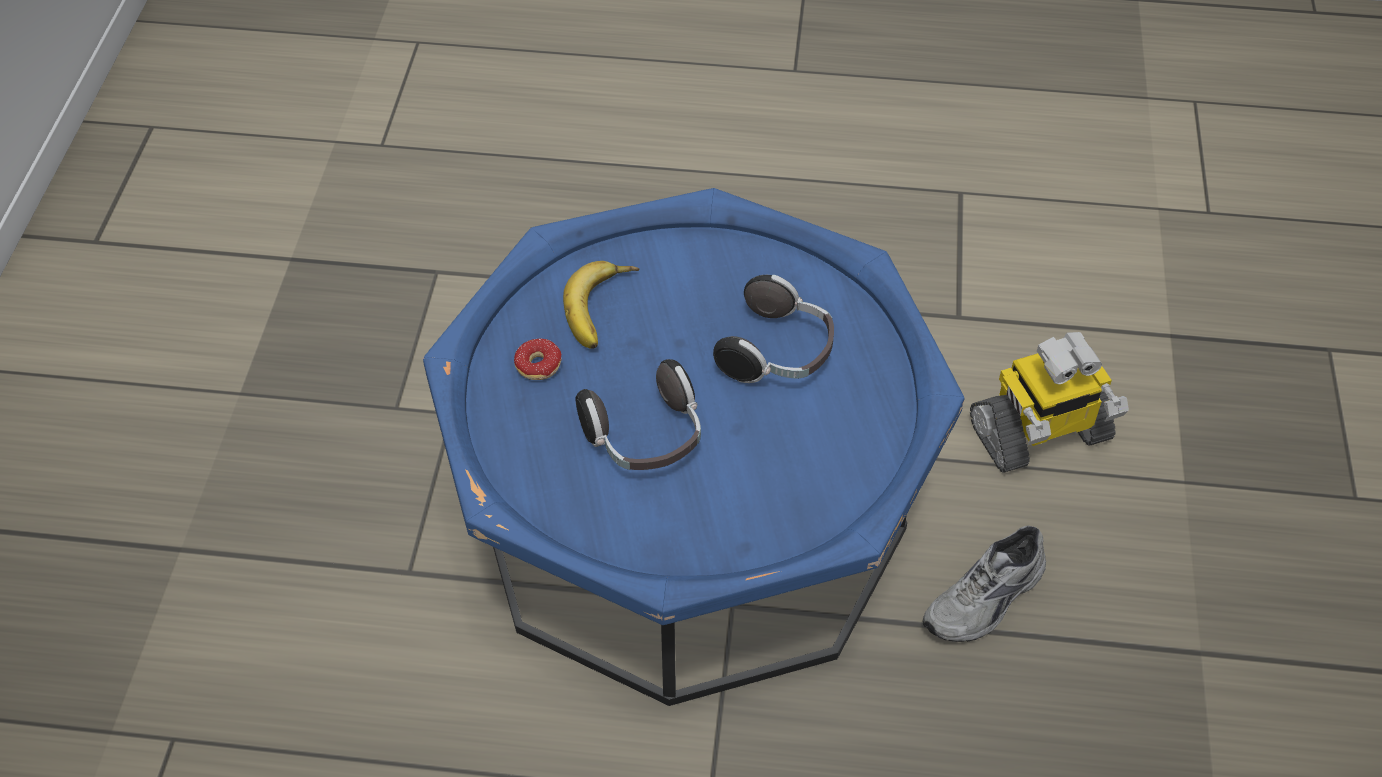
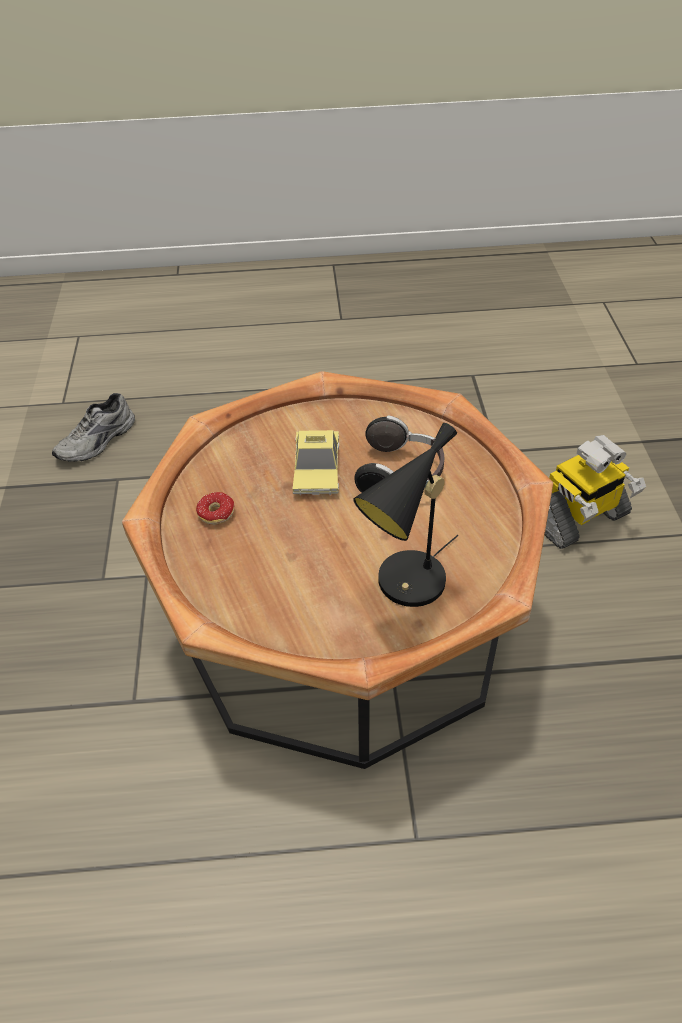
camera: 10 degrees left, 5 degrees down
(604, 310) = (259, 466): banana -> none
(645, 439) = (315, 554): headphones -> none
(675, 325) = (316, 468): none -> toy car
(691, 513) = (344, 616): blue coffee table -> brown coffee table
(743, 501) = (406, 588): none -> black table lamp
(986, 601) = (580, 641): grey shoe -> grey shoe (98, 442)

